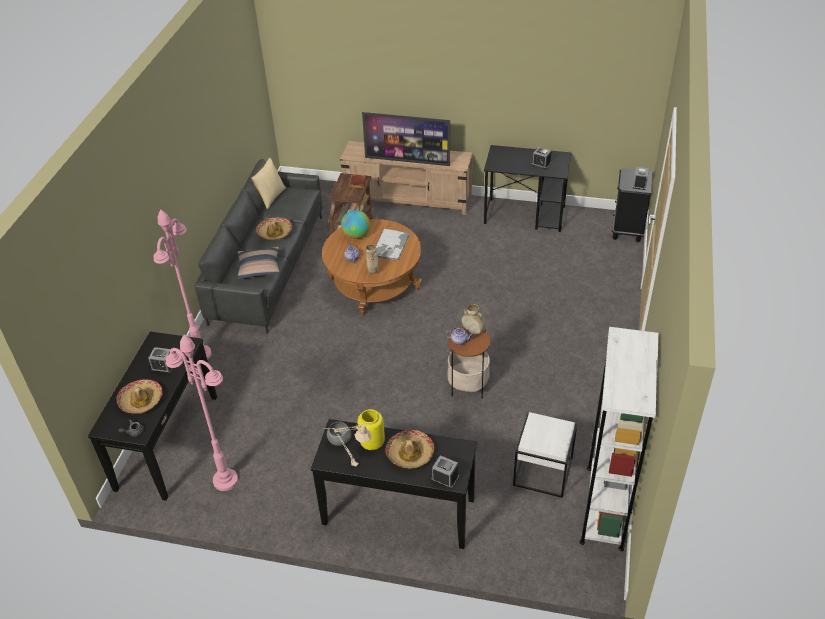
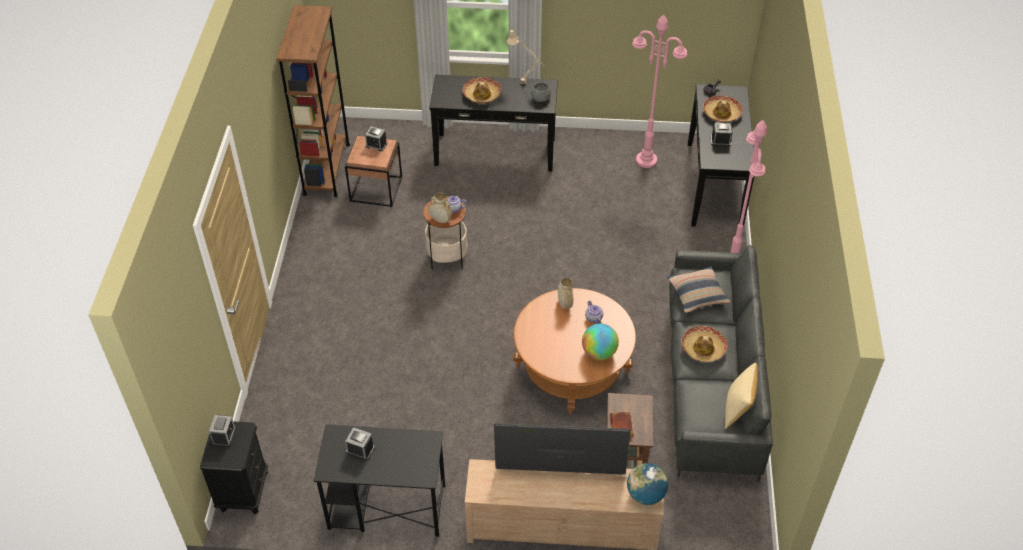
camera: 170 degrees right, 5 degrees up
(356, 149) = (645, 494): none -> globe
(372, 443) = (514, 99): yellow vase -> none
(390, 245) = (552, 341): tray -> none
(445, 478) = (452, 81): alarm clock -> alarm clock (376, 145)
(542, 471) = (376, 190): white side table -> brown side table
(604, 507) = (326, 169): white bookcase -> brown bookcase

